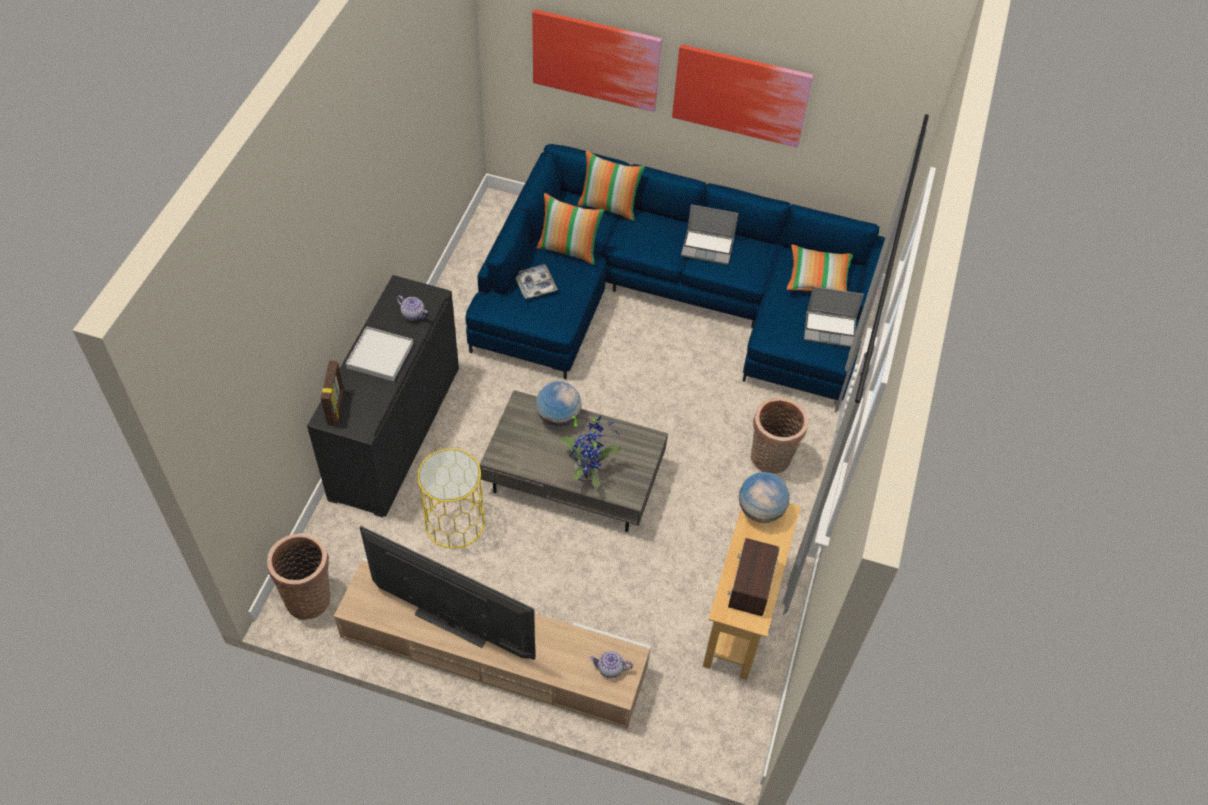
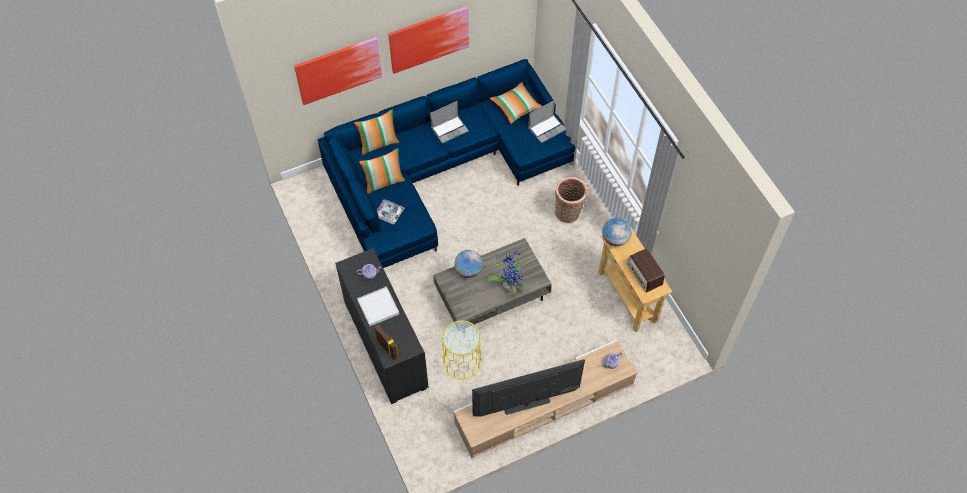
camera: 40 degrees left, 5 degrees up
(309, 596) = (435, 453): basket -> none

